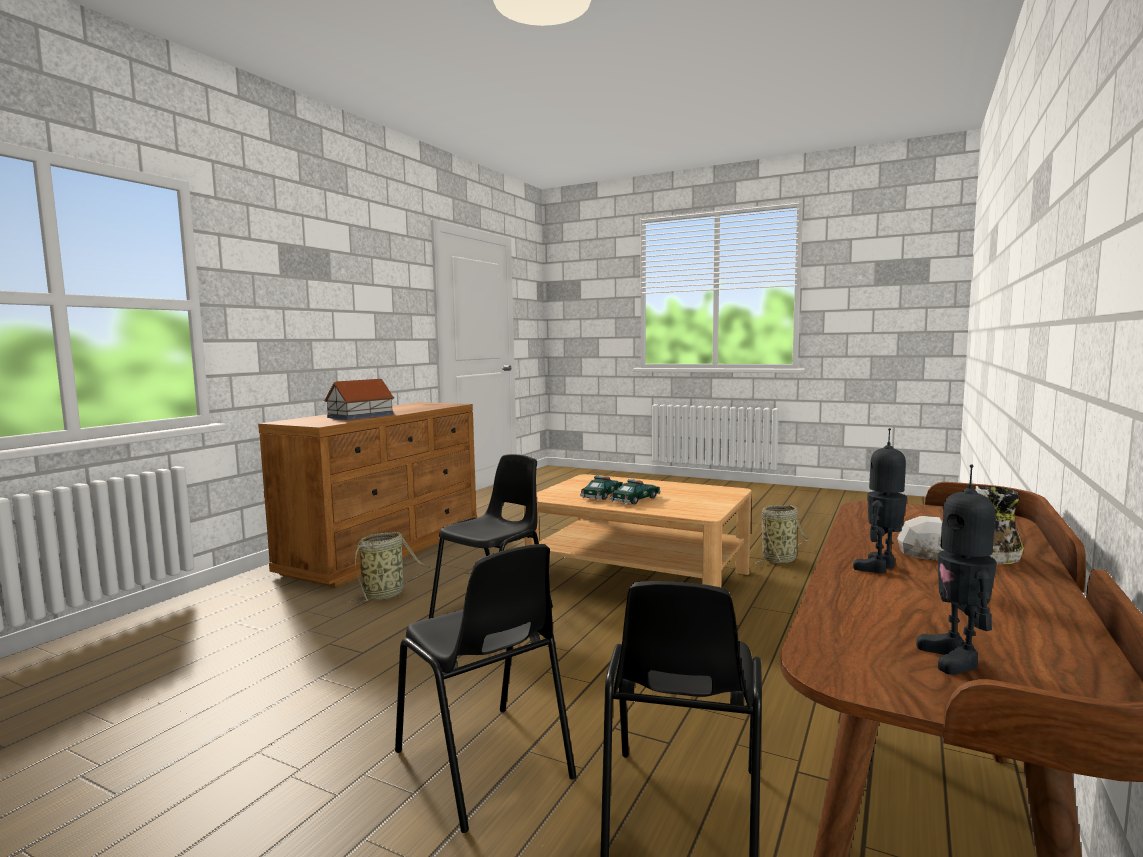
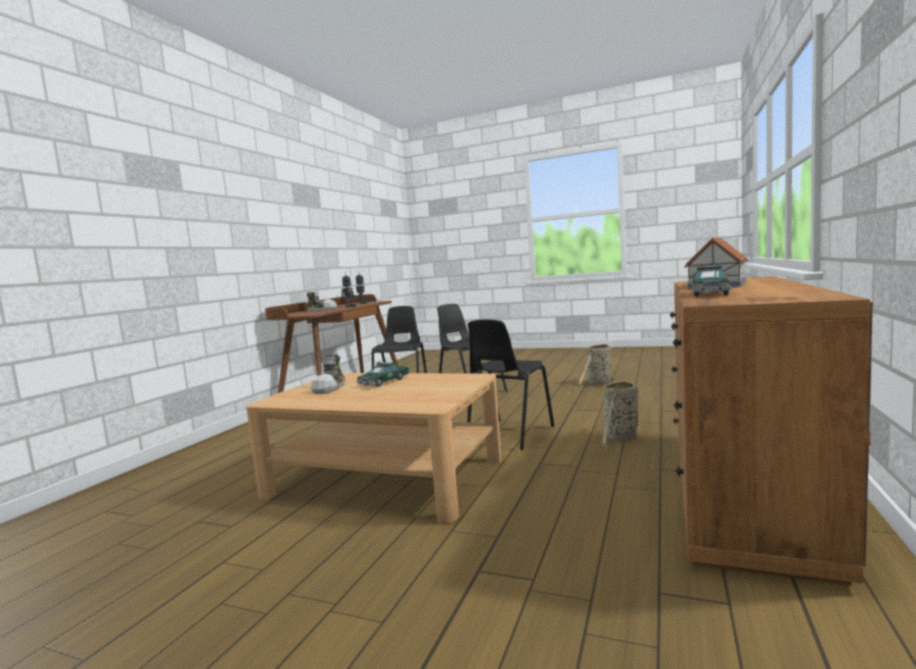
camera: 175 degrees right, 0 degrees up
(602, 495) = (415, 383): toy car -> toy car (709, 293)
(689, 498) = (330, 388): none -> shoe
(780, 559) = (191, 523): basket -> basket (599, 383)

